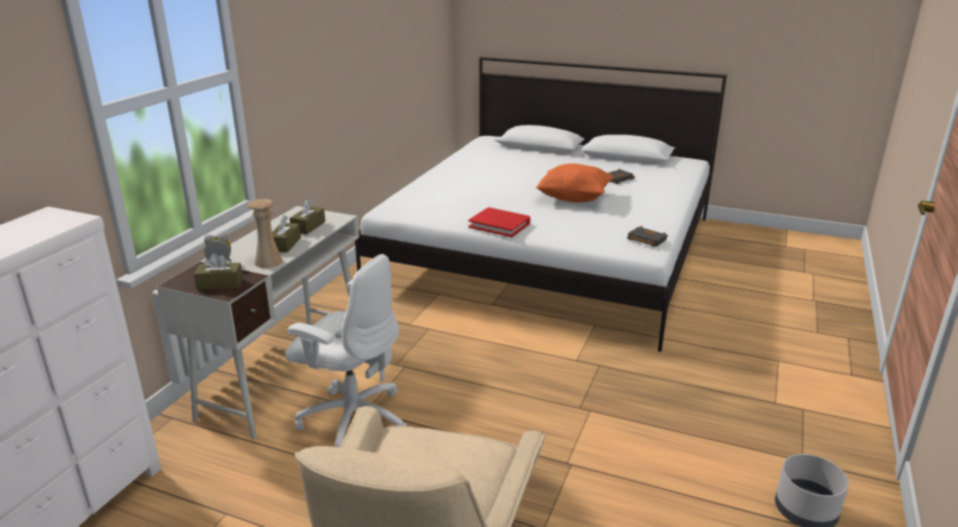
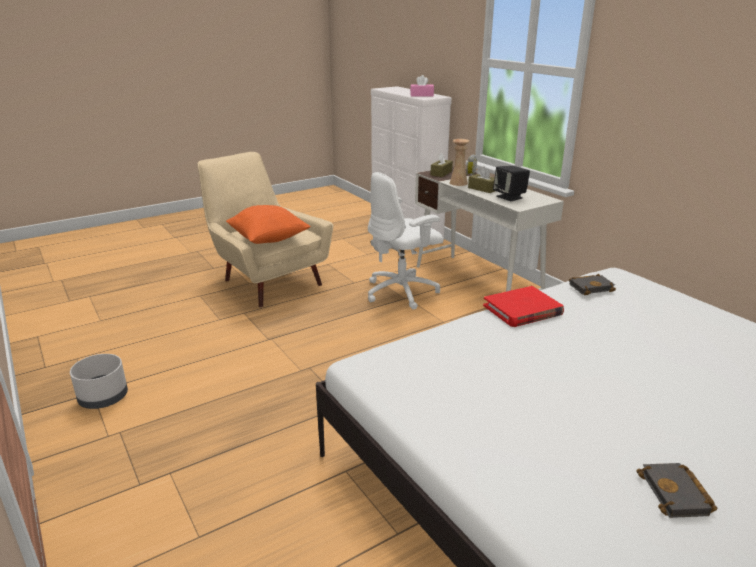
camera: 125 degrees right, 0 degrees up
(35, 228) = (421, 95): none -> pink tissue box
(308, 227) = (510, 197): brown tissue box -> black speaker
(574, 198) = (585, 395): orange pillow -> orange pillow (268, 240)
(645, 240) = (392, 377): black book -> black book (591, 287)

